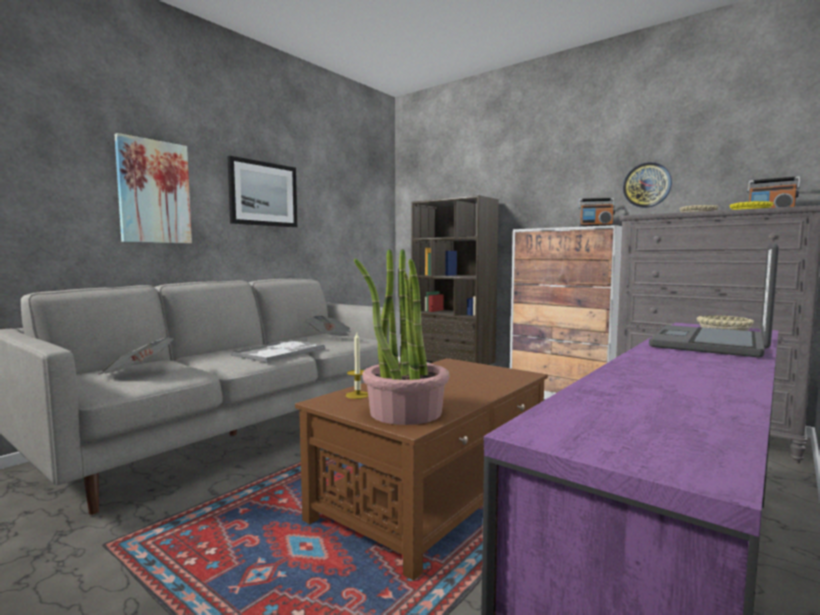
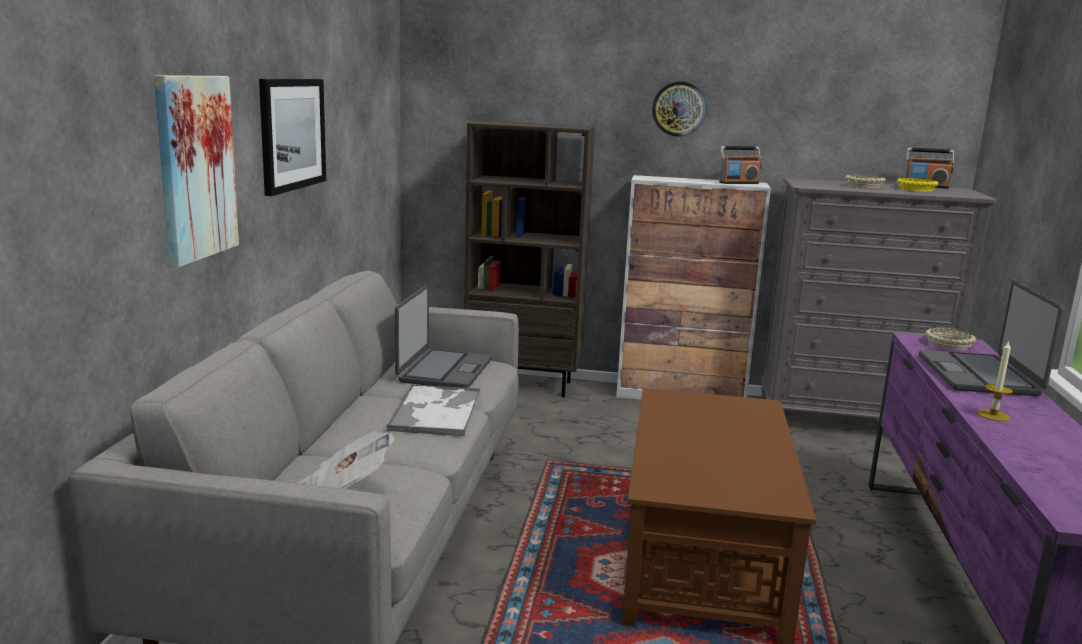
camera: 30 degrees left, 10 degrees up
(330, 339) = (444, 371): newspaper -> laptop
(357, 395) = (666, 471): candle -> candle (993, 415)
(405, 412) = (752, 486): potted plant -> none
(647, 185) = (795, 133): wall clock -> wall clock (679, 109)

